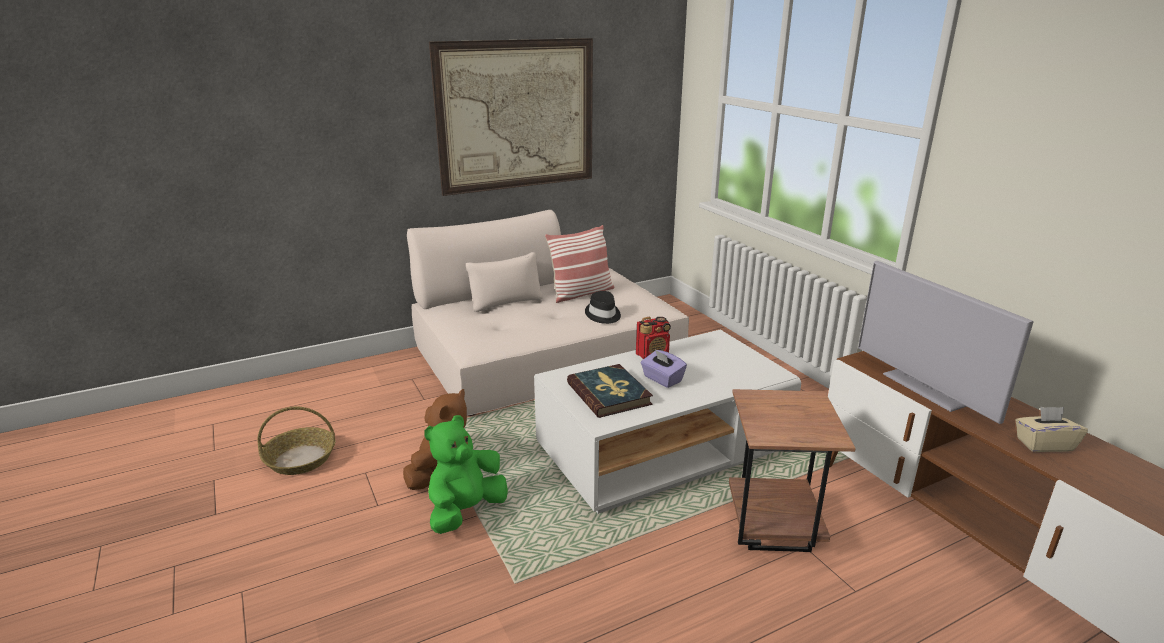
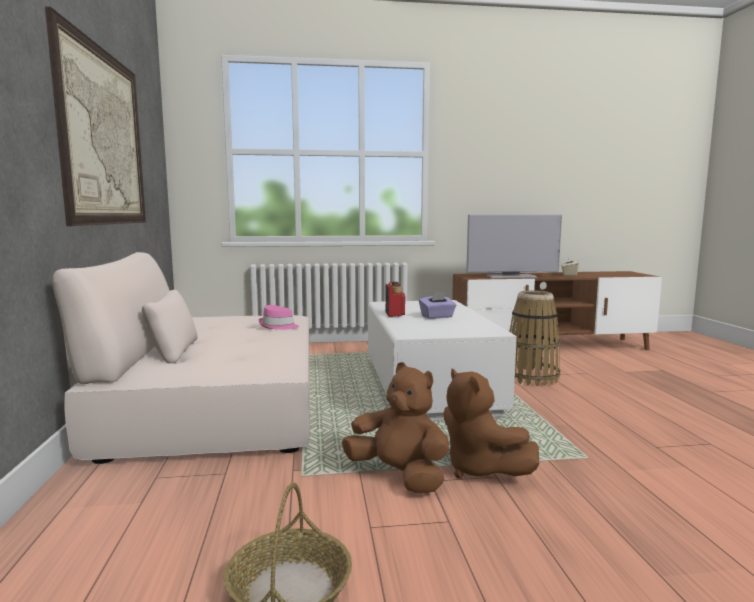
camera: 70 degrees left, 15 degrees down
(466, 511) = (480, 469): green plush toy -> brown plush toy
(581, 293) = (216, 327): pillow -> none
(603, 315) = (278, 326): black hat -> pink hat
(609, 394) = (450, 327): book -> none
(775, 530) = (531, 377): brown side table -> basket

